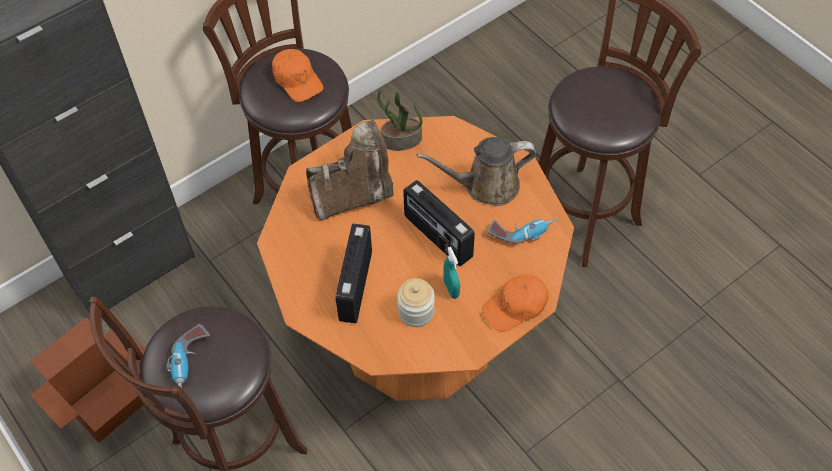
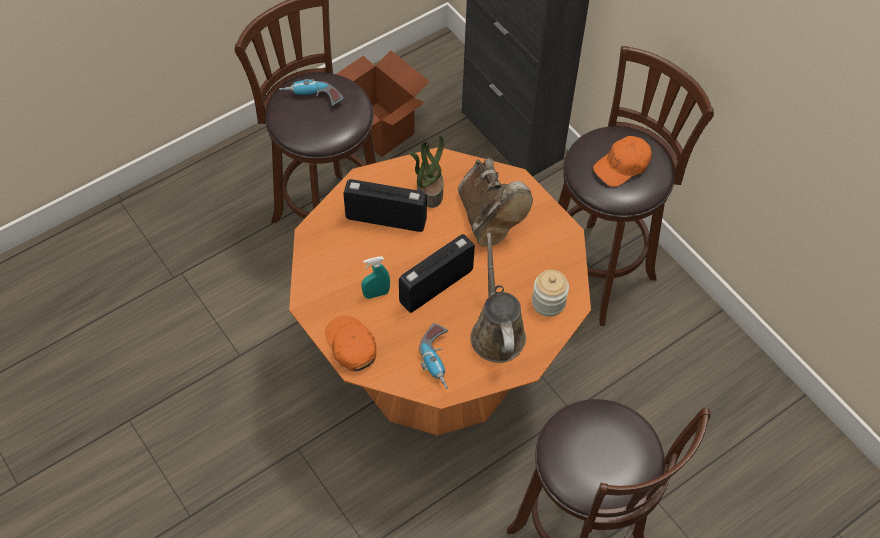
camera: 90 degrees right, 0 degrees up
(401, 141) = (556, 260): potted plant -> potted plant (429, 191)
(416, 312) = (354, 264): jar -> jar (548, 302)

